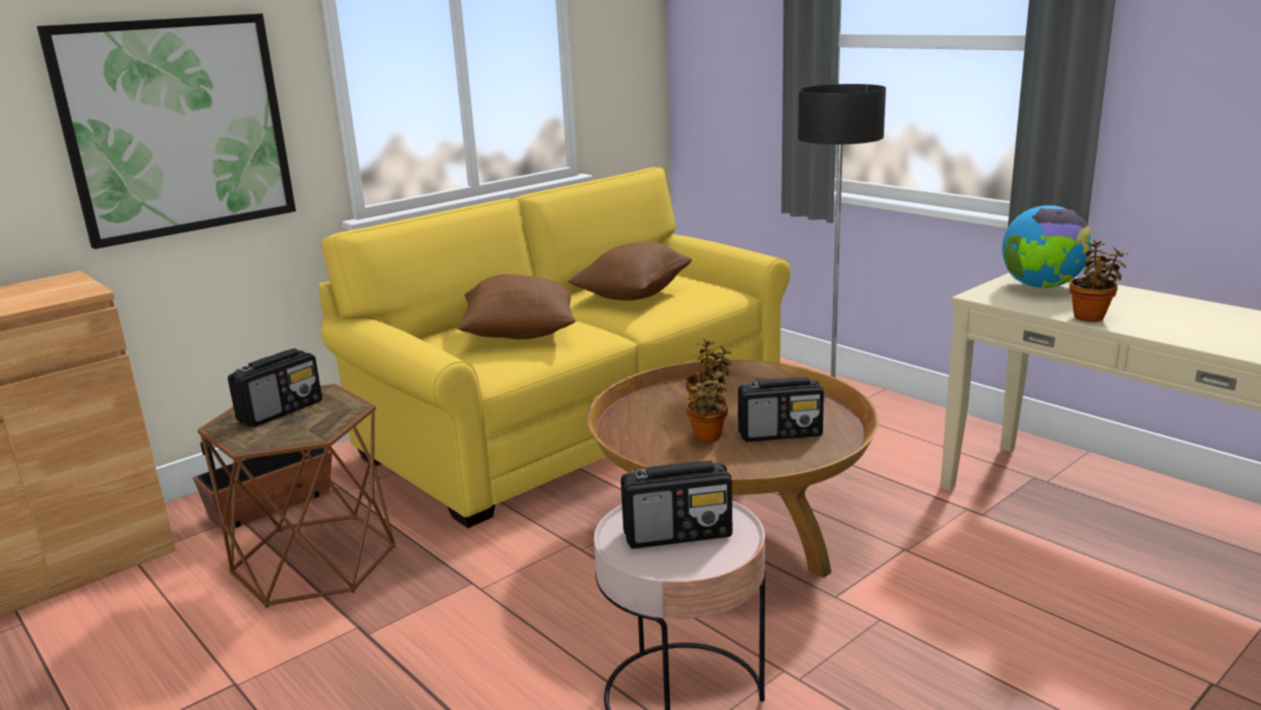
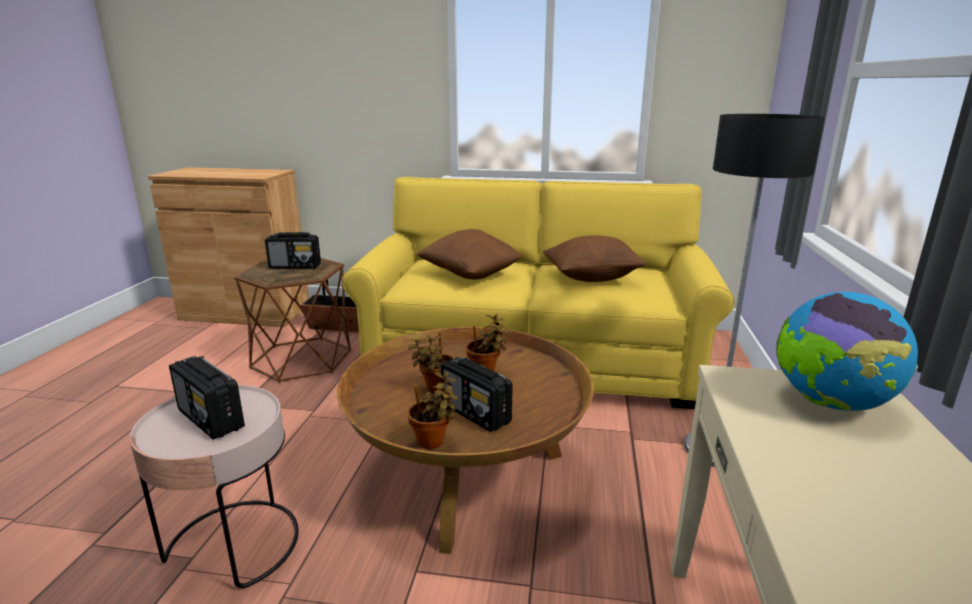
camera: 50 degrees right, 0 degrees up
(177, 127) = (350, 99): picture -> none
(1091, 317) = (779, 460): potted plant -> potted plant (433, 442)

